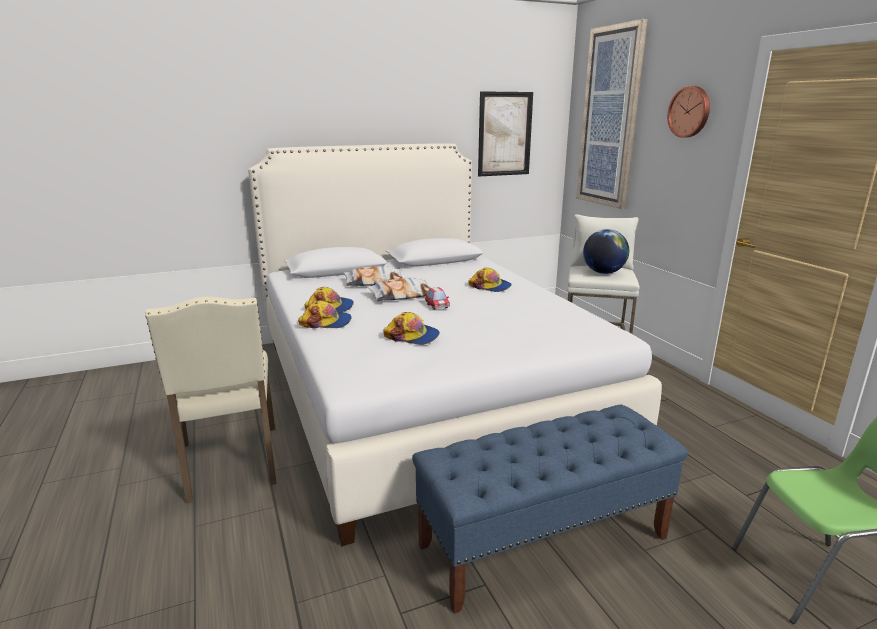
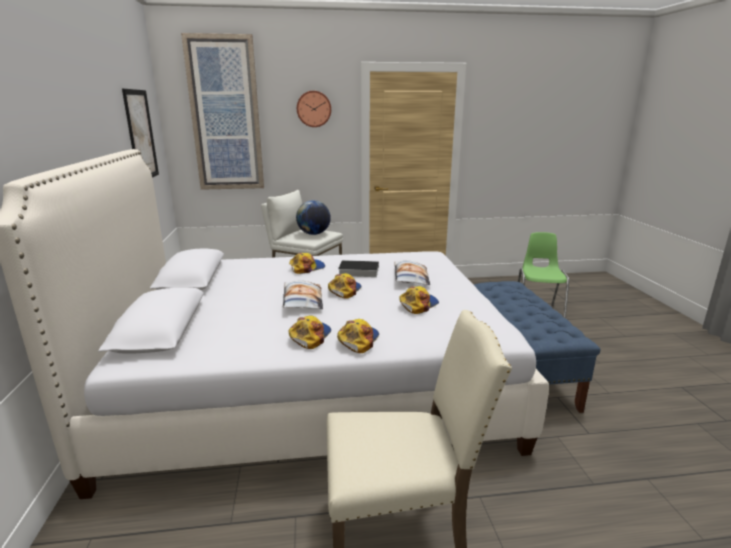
camera: 75 degrees left, 0 degrees up
(374, 282) = (241, 310): pillow -> pillow (410, 278)
(437, 306) = (344, 290): toy car -> cap
(499, 305) = (357, 271): none -> book

